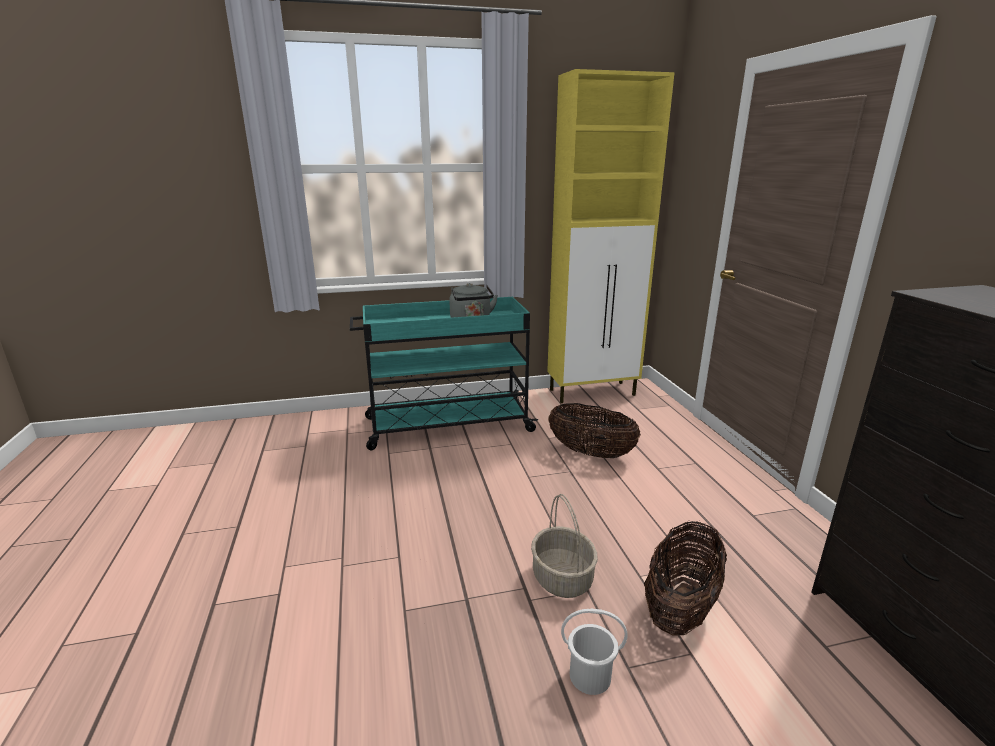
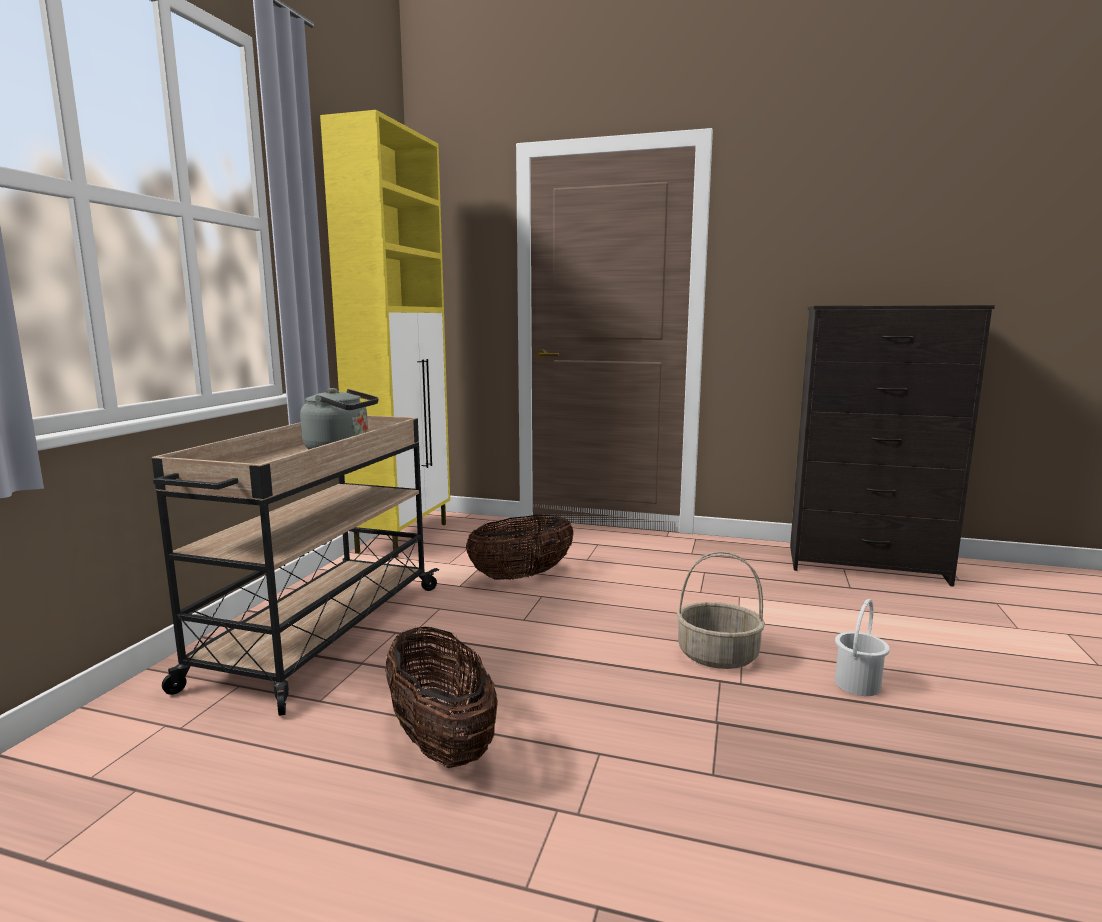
camera: 60 degrees left, 10 degrees down
(446, 425) = (319, 635): turquoise cart -> beige cart
(680, 607) = (787, 618): basket -> basket (441, 741)

